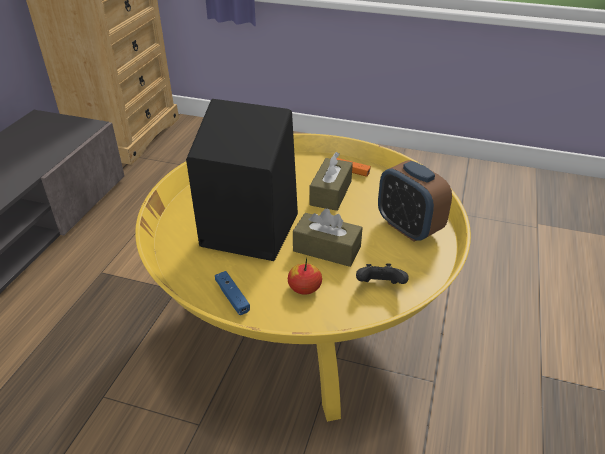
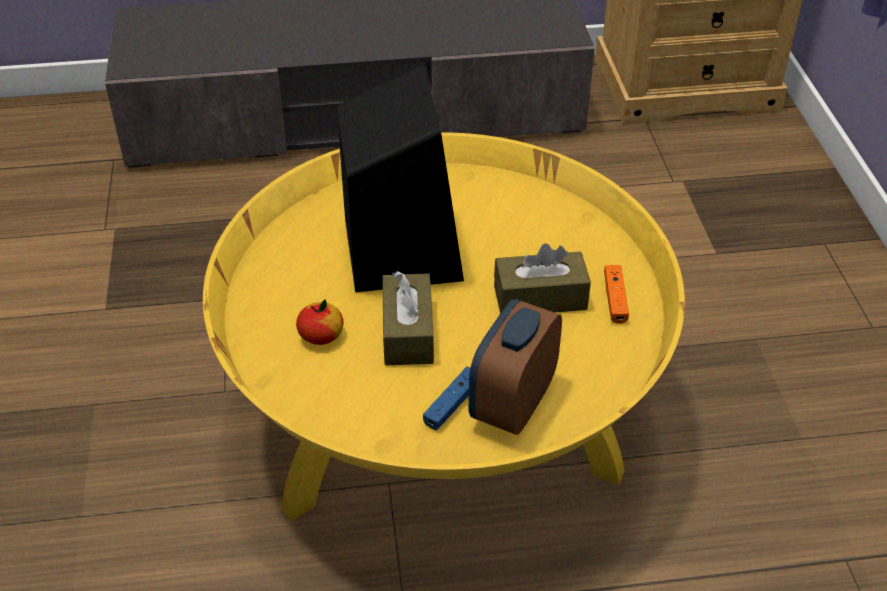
camera: 65 degrees right, 5 degrees up
(232, 297) = (273, 281): blue game controller -> blue game controller (452, 404)
(380, 286) = (362, 405): black game controller -> none

